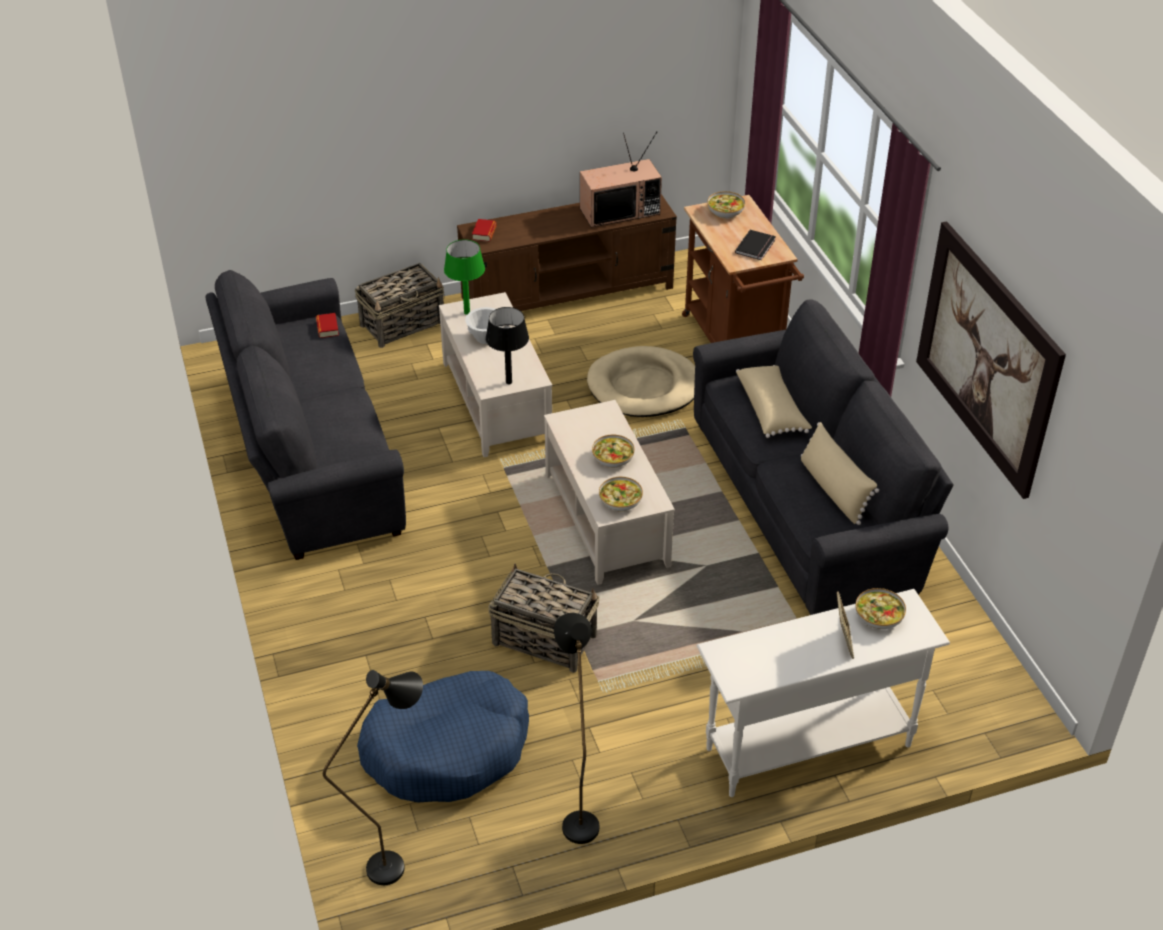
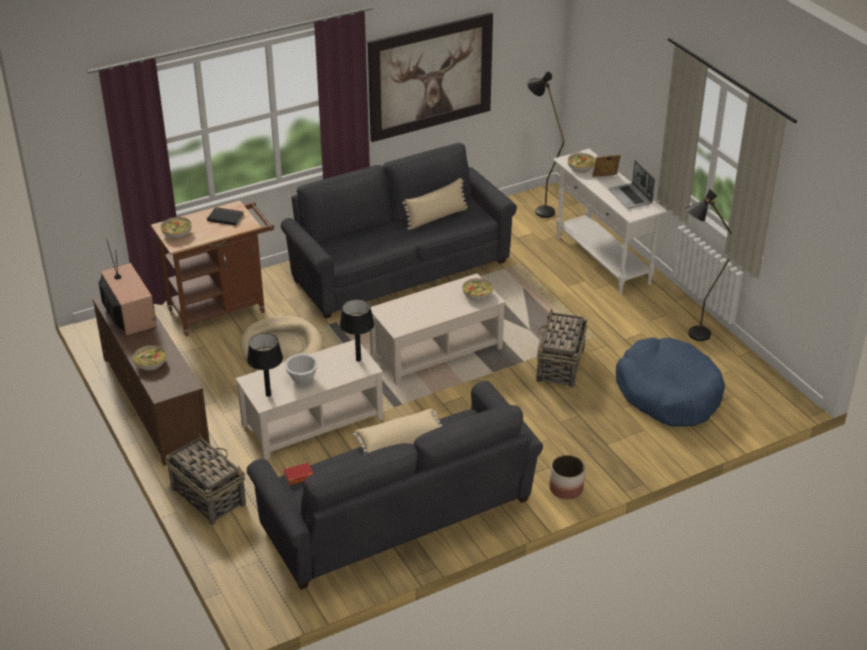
camera: 100 degrees left, 5 degrees down
(300, 598) = (566, 489): none -> planter
(398, 862) = (760, 399): black floor lamp -> black floor lamp (539, 209)
(467, 312) = (268, 394): green table lamp -> black table lamp
(484, 233) = (167, 385): book -> none
(612, 458) = (434, 302): bowl -> bowl (150, 363)
(771, 410) = (362, 243): beige pillow -> beige pillow (400, 441)
(774, 662) = (631, 197): none -> laptop

